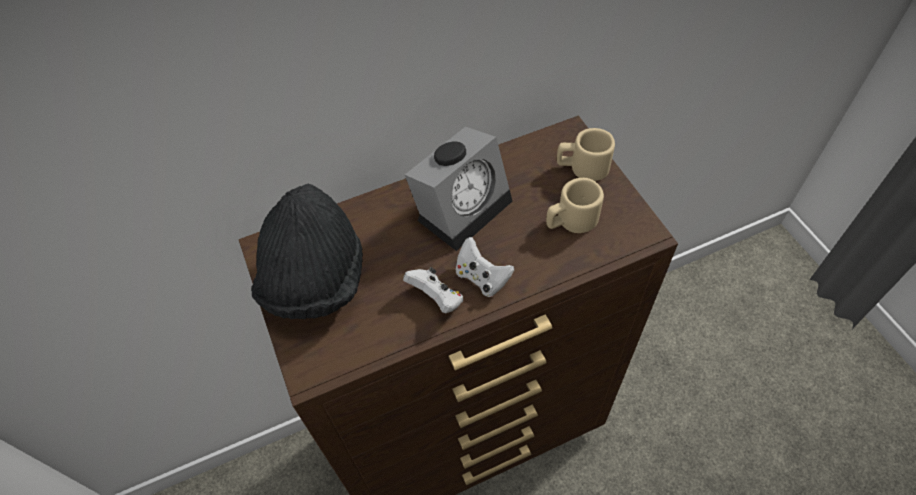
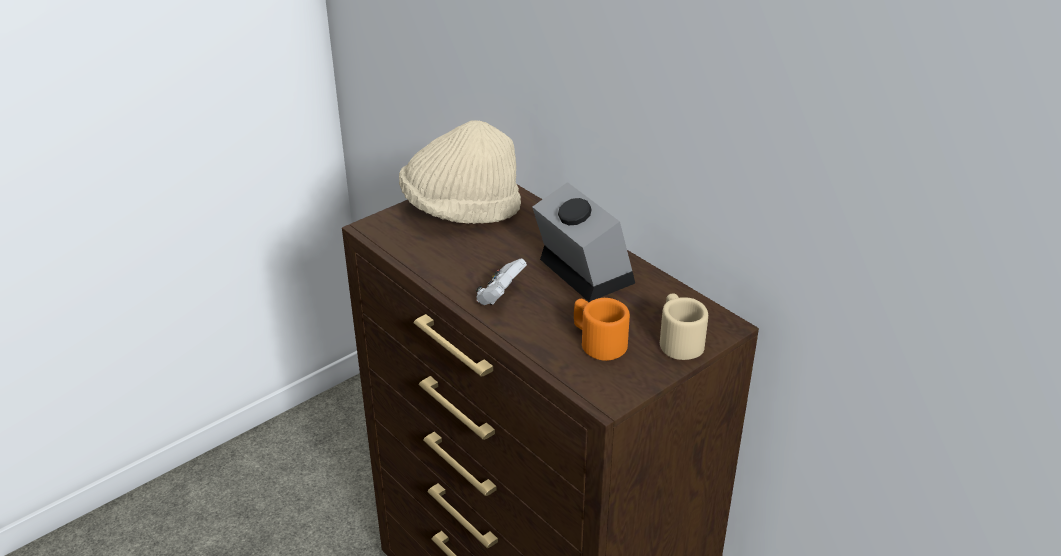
camera: 70 degrees right, 20 degrees down
(315, 280) = (461, 210): black hat -> beige hat
(436, 298) = (466, 275): white game controller -> none
(463, 206) = (580, 271): alarm clock -> alarm clock turned 150 degrees counterclockwise
(570, 220) = (597, 342): beige mug -> orange mug

